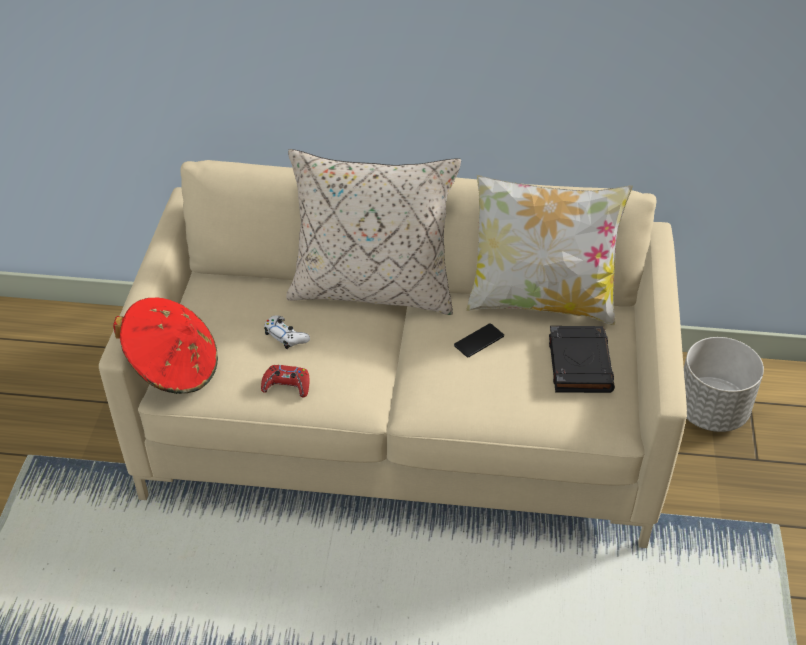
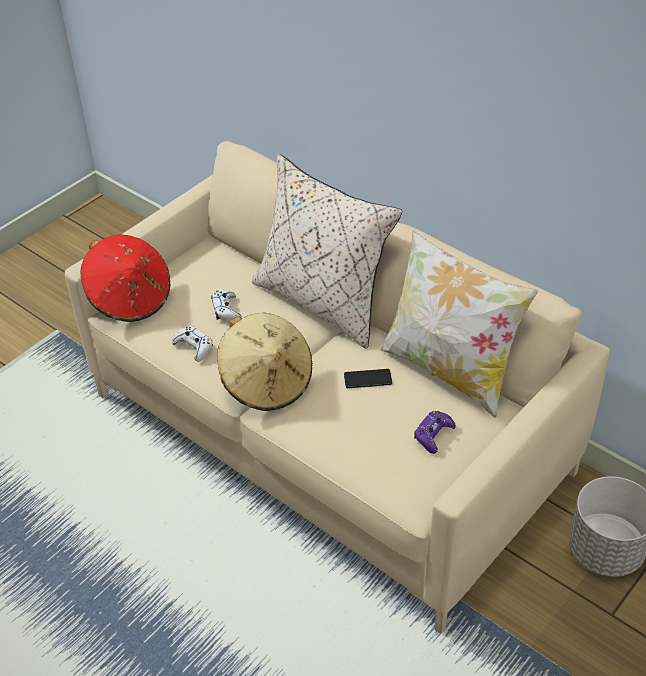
camera: 35 degrees right, 0 degrees up
(286, 385) = (194, 347): red game controller -> white game controller
(390, 386) = (267, 382): none -> beige hat
(579, 363) = (433, 435): black book -> purple game controller

